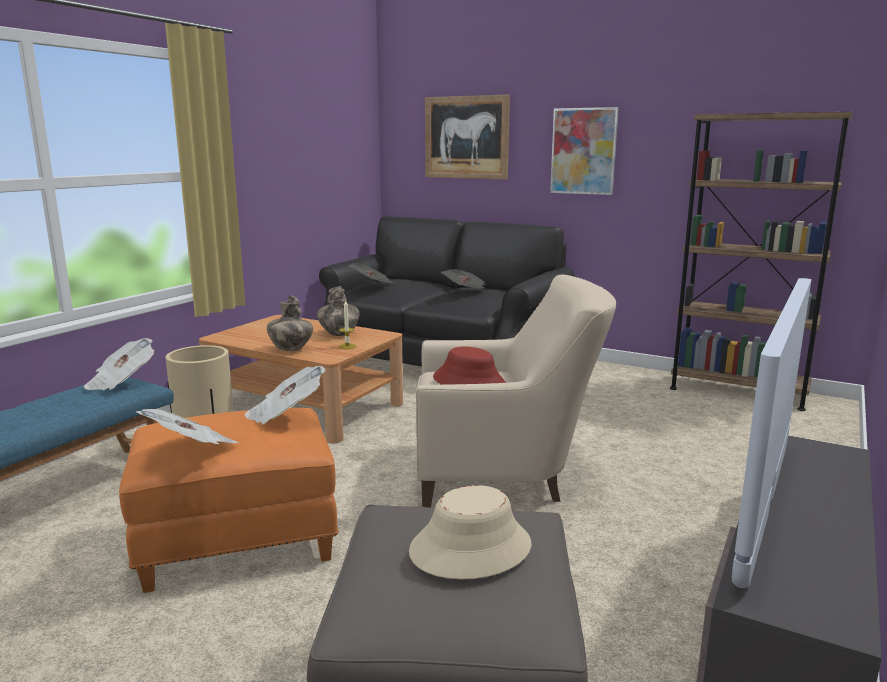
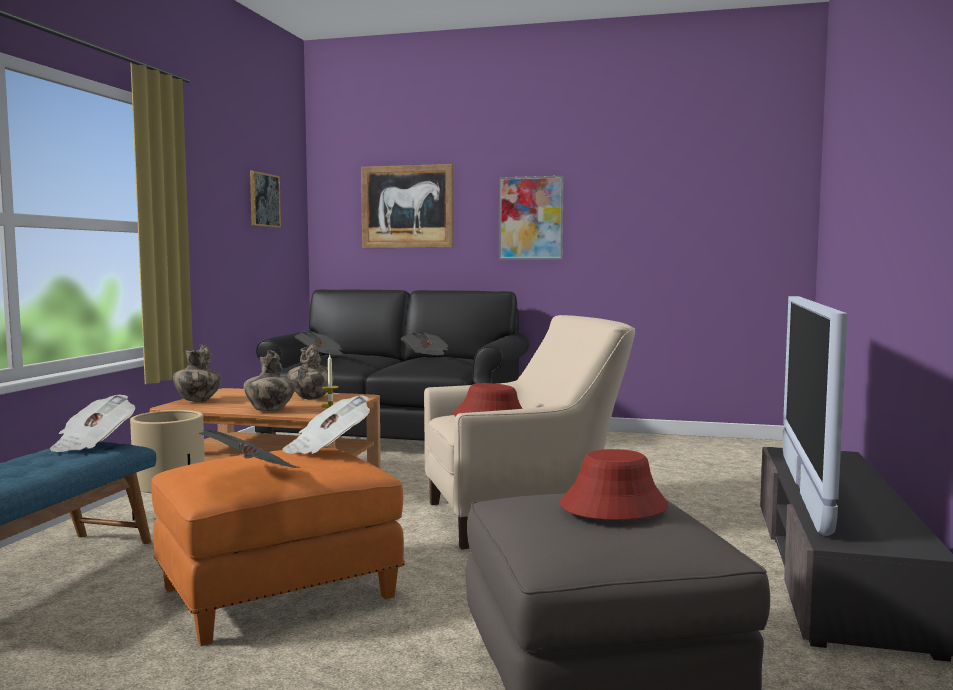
camera: 15 degrees left, 10 degrees down
(243, 331) = (197, 401): none -> vase
(328, 135) = (264, 200): none -> picture
(470, 548) = (613, 506): beige hat -> red hat
(738, 391) = (701, 442): brown bookcase -> none

